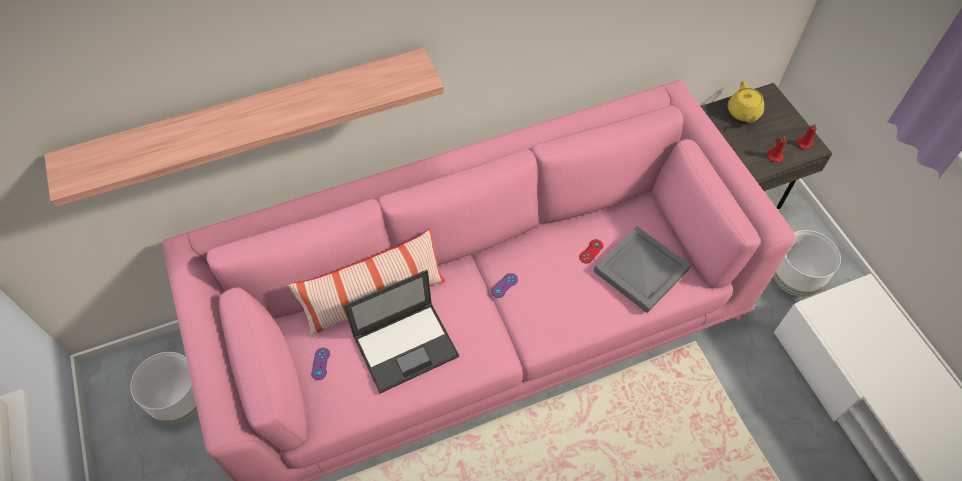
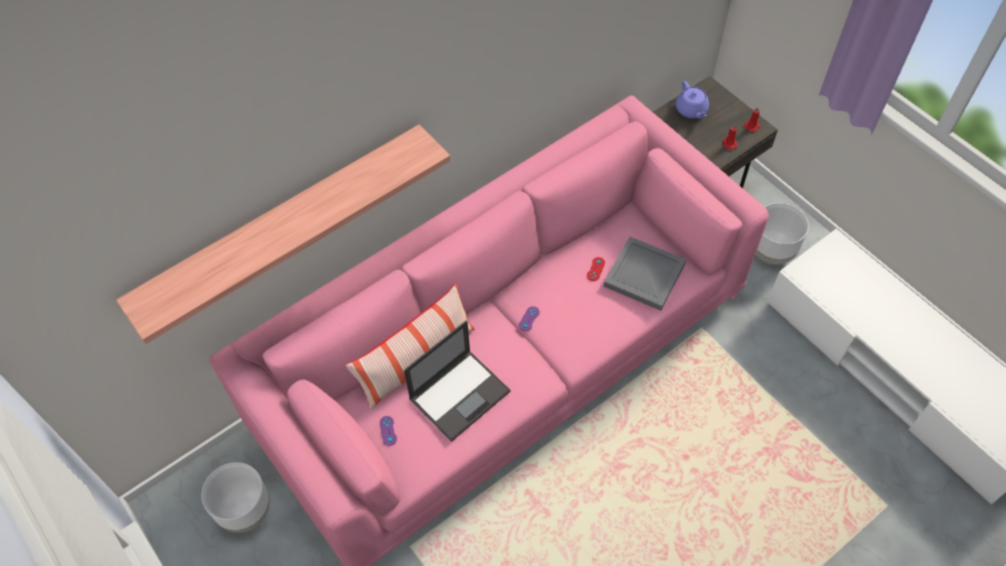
camera: 15 degrees left, 0 degrees up
(743, 113) = (691, 110): yellow teapot -> purple teapot

